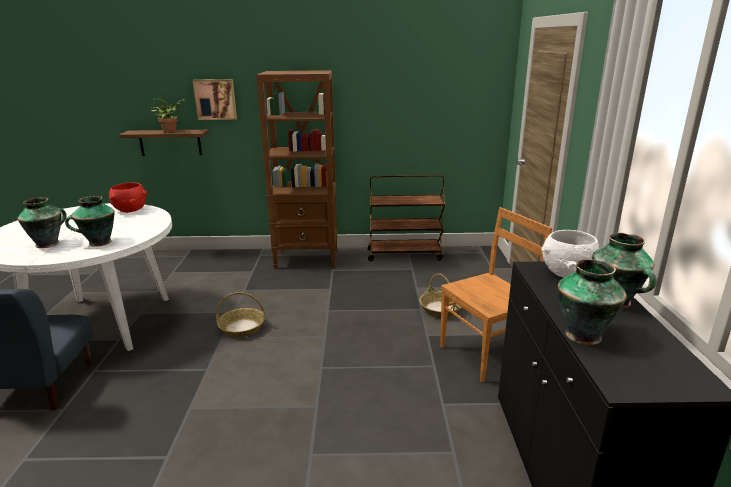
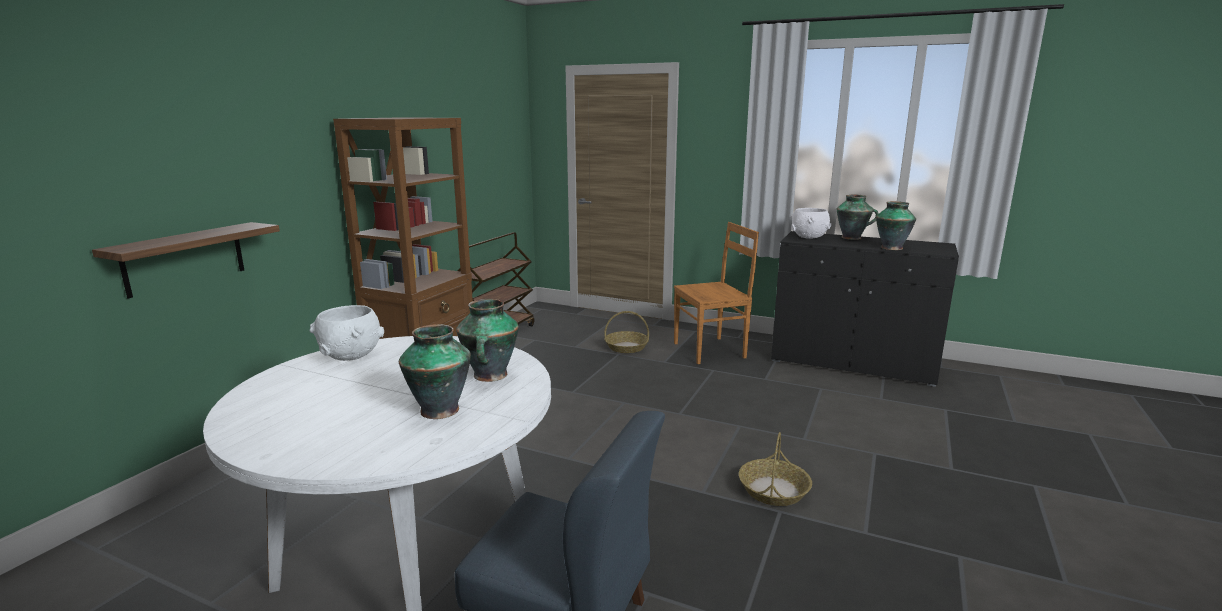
camera: 65 degrees left, 5 degrees down
(130, 210) = (351, 356): red bowl -> white bowl
(171, 131) = (207, 233): potted plant -> none
(215, 99) = (260, 168): picture -> none
(242, 327) = (558, 443): basket -> basket (773, 490)
(486, 354) = (711, 350): brown chair -> brown chair turned 75 degrees clockwise

